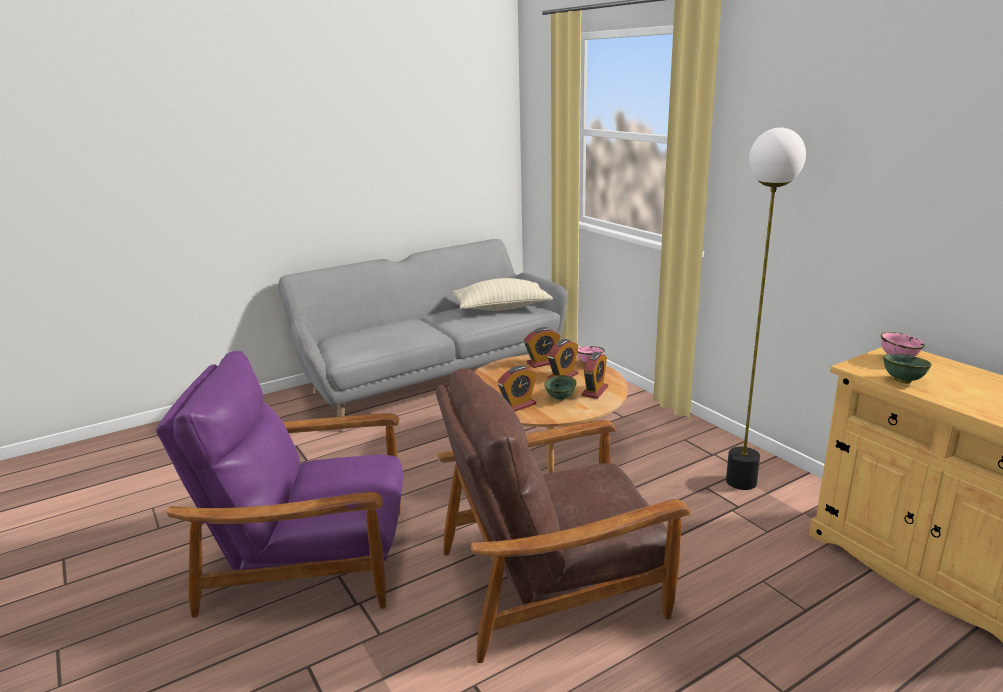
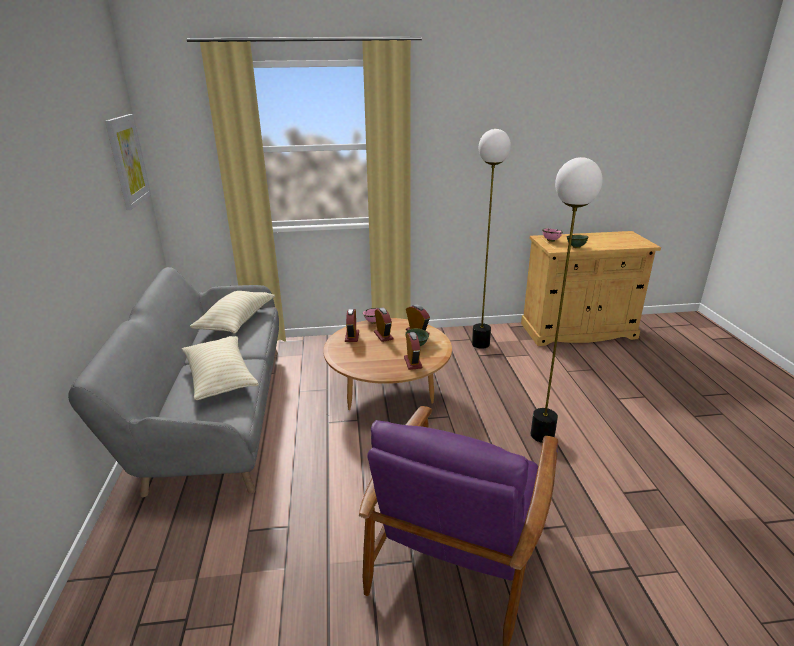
camera: 65 degrees left, 5 degrees up
(398, 333) = (220, 378): none -> beige pillow
(479, 129) = (128, 161): none -> picture
(553, 582) = (542, 435): brown armchair -> floor lamp

